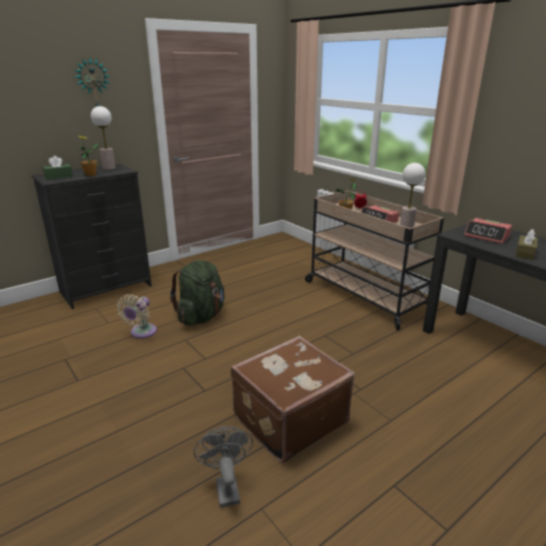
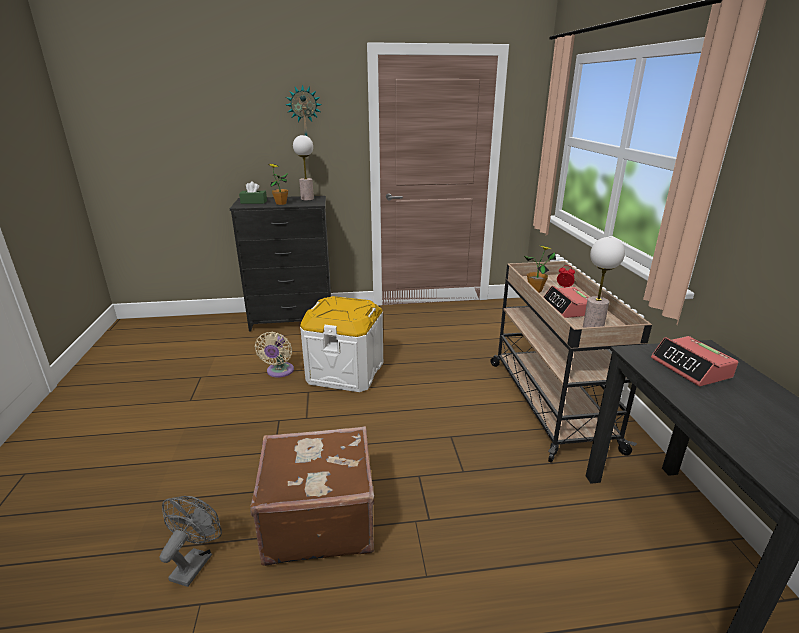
camera: 30 degrees right, 0 degrees up
(141, 333) = (279, 372): beige fan -> beige fan turned 45 degrees counterclockwise
(201, 316) = (345, 372): green backpack -> white storage box
(525, 253) = (721, 413): brown tissue box -> none

